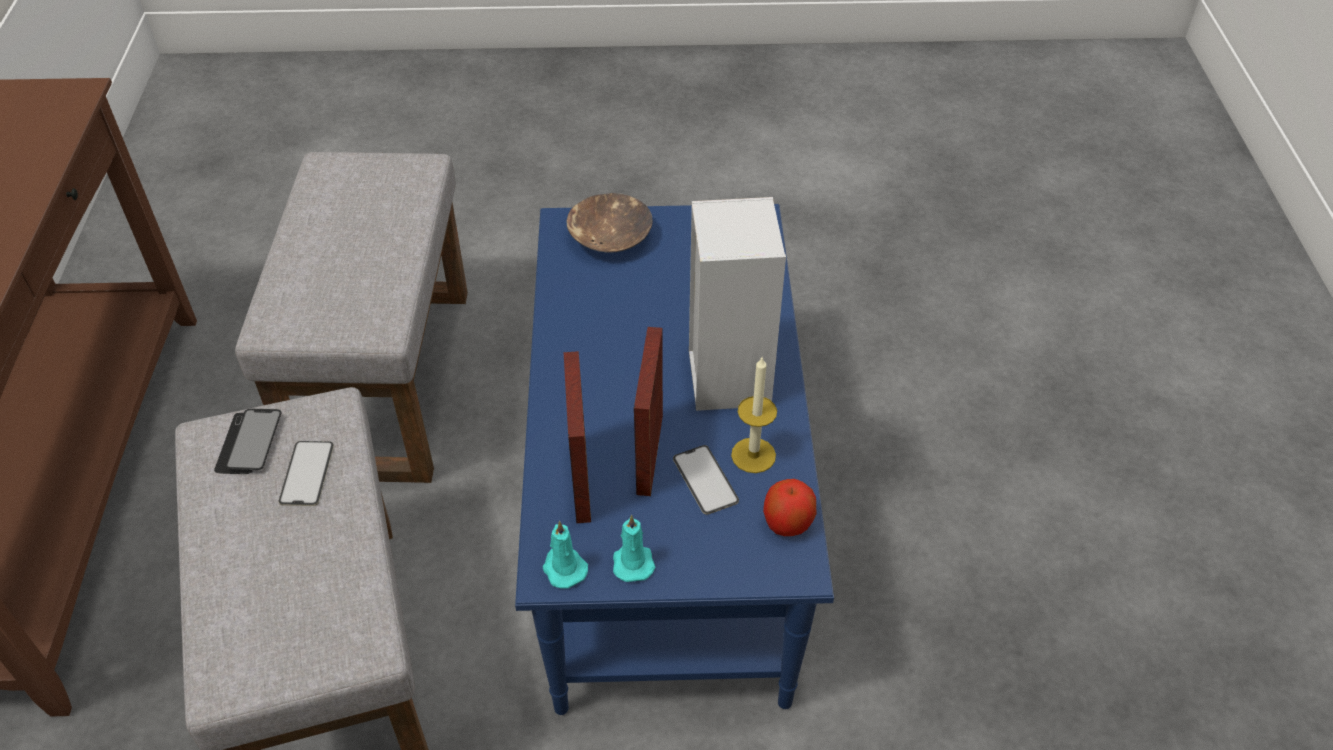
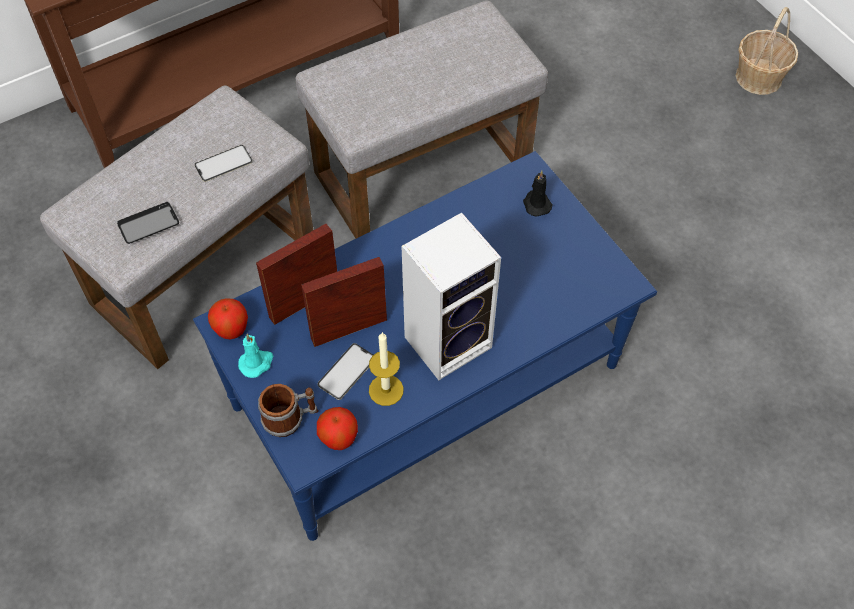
camera: 60 degrees right, 10 degrees up
(249, 443) = (229, 124): phone -> phone (148, 224)
(516, 92) = (758, 77): none -> basket
(563, 568) = (231, 328): turquoise candle -> apple
(609, 236) = (536, 204): brown bowl -> black candle
(733, 559) = (290, 419): none -> mug

